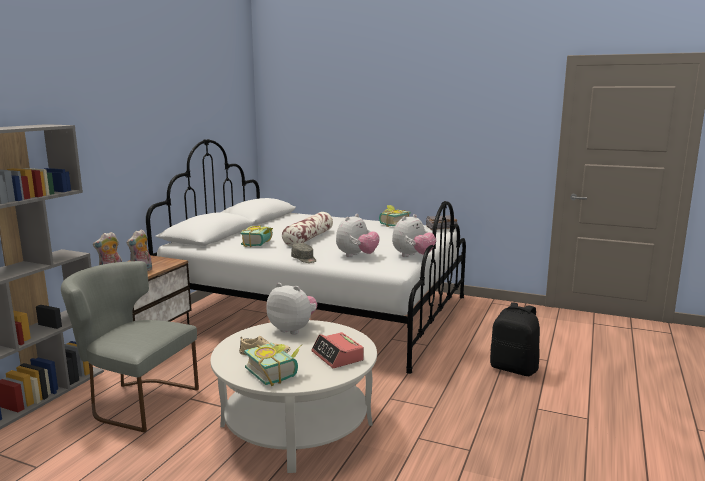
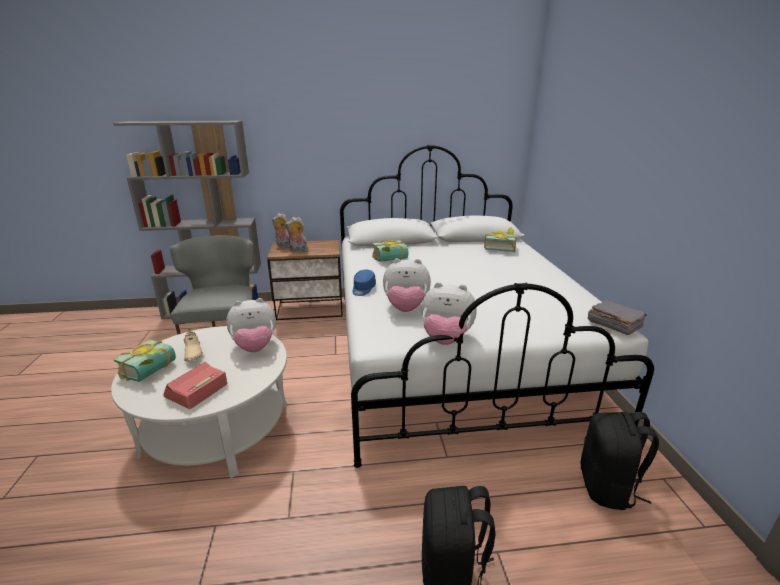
camera: 60 degrees right, 10 degrees up
(293, 329) = (255, 347): plush toy -> plush toy turned 75 degrees clockwise
(304, 259) = (363, 289): grey cap -> blue cap
(308, 238) = (438, 271): pillow -> none
(392, 224) = (571, 292): book -> book (499, 248)
(487, 315) = (607, 488): none -> black backpack

